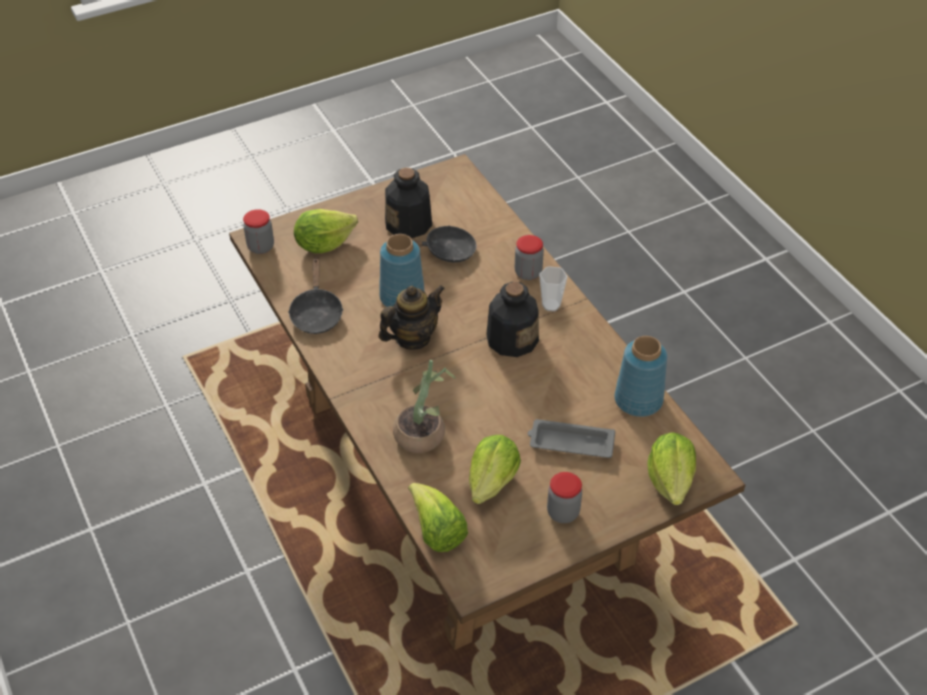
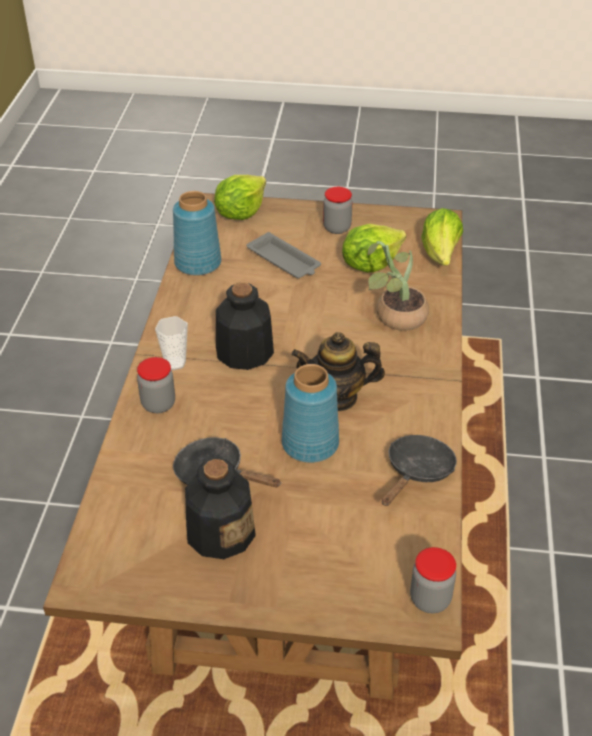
camera: 145 degrees left, 5 degrees down
(324, 244) = (346, 559): lettuce -> none

